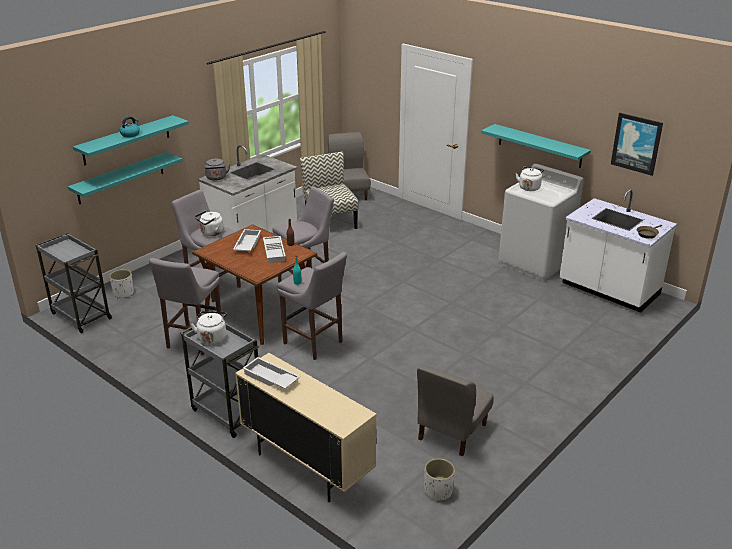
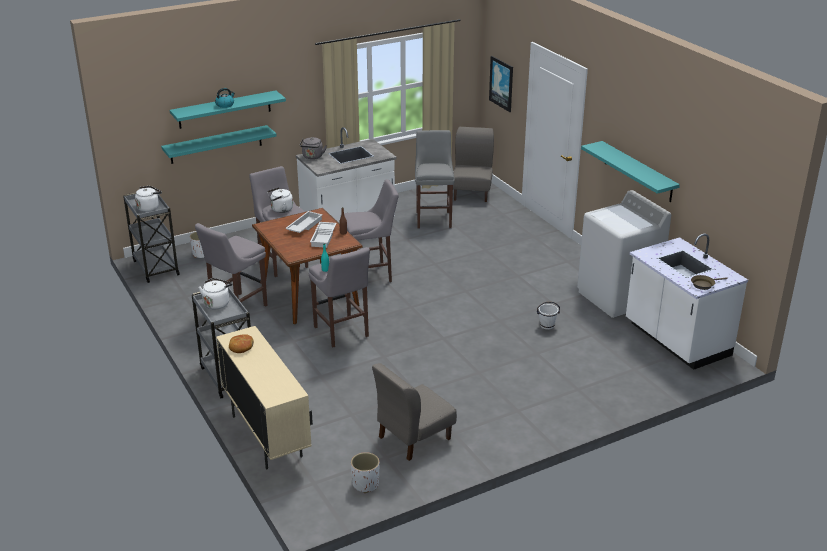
camera: 20 degrees right, 0 degrees up
(270, 378) = (241, 347): white tray -> bread
(330, 222) = (433, 218): chair -> grey stool
(495, 299) = (547, 326): none -> white bucket
(529, 187) = (611, 214): white kettle -> white kettle (149, 207)
(636, 143) = (717, 185): picture -> picture (501, 83)

